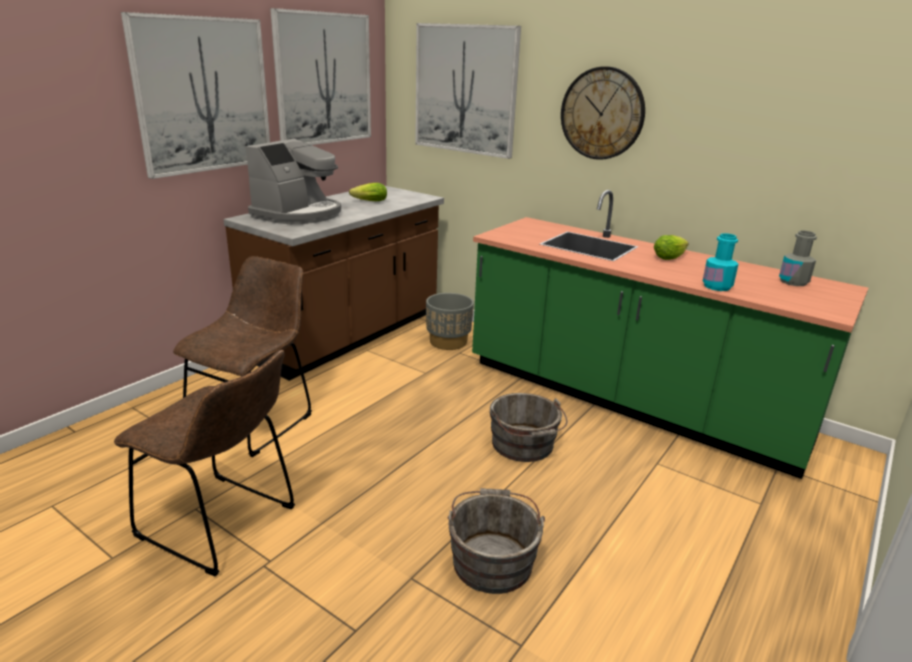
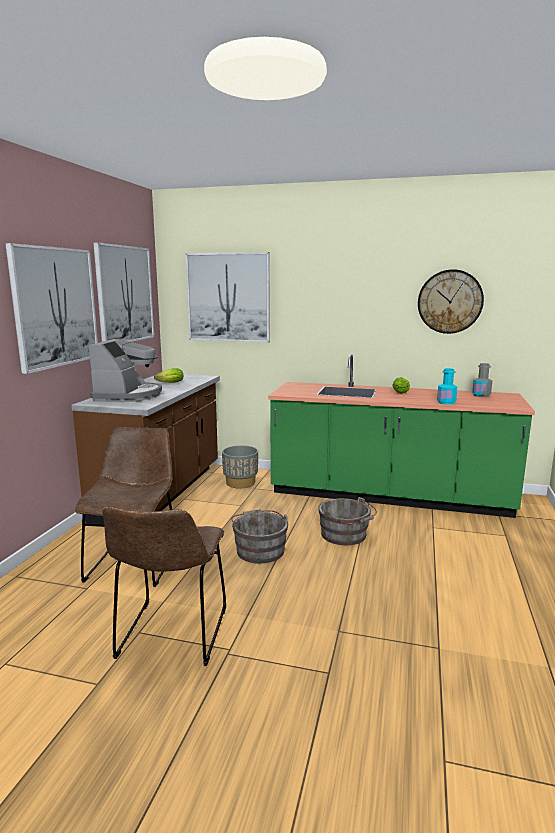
camera: 20 degrees left, 10 degrees down
(223, 525) = (171, 636): brown chair -> brown chair turned 90 degrees clockwise
(492, 559) = (381, 605): grey bucket -> grey bucket (259, 549)
(602, 113) = (335, 305): wall clock -> wall clock (450, 301)

